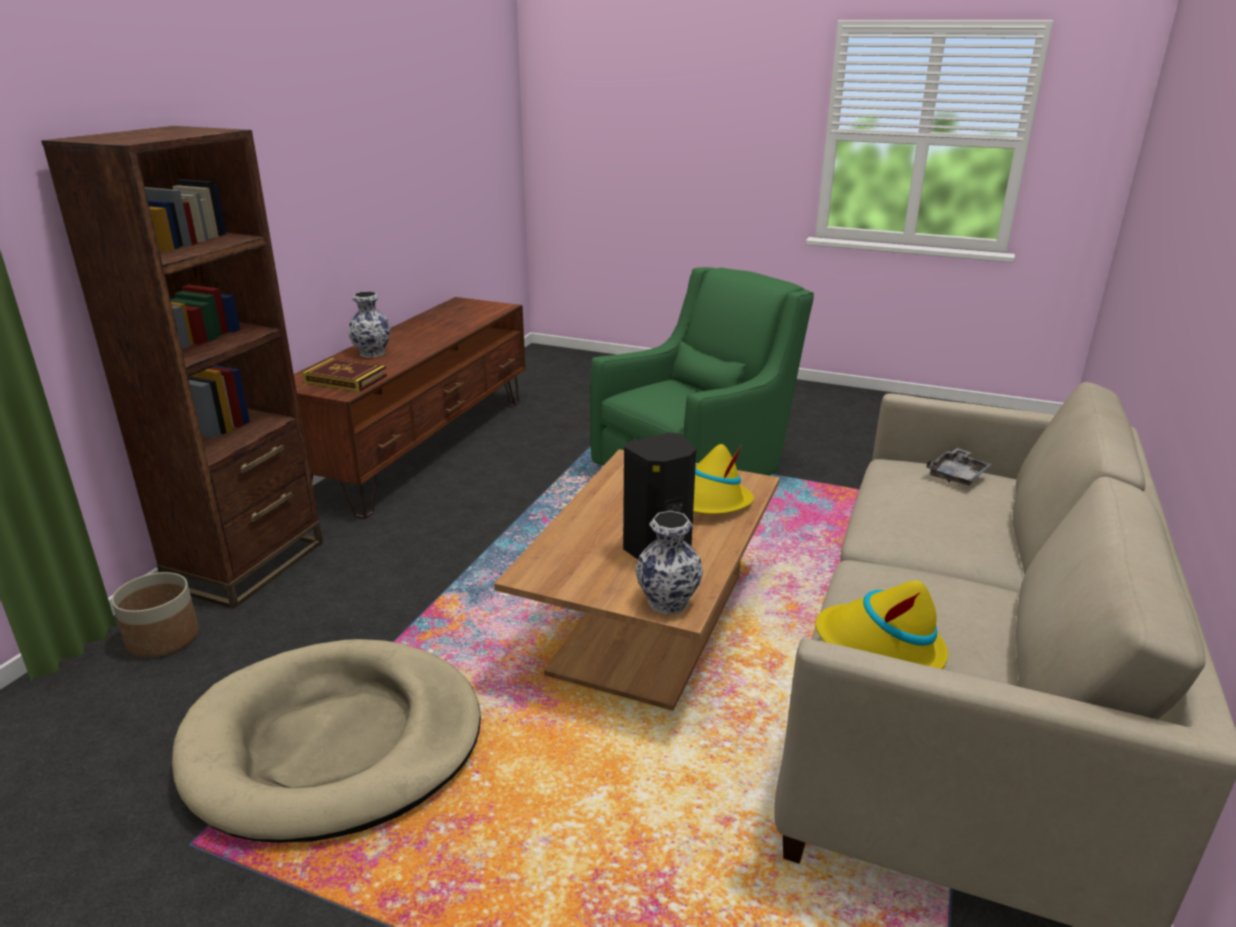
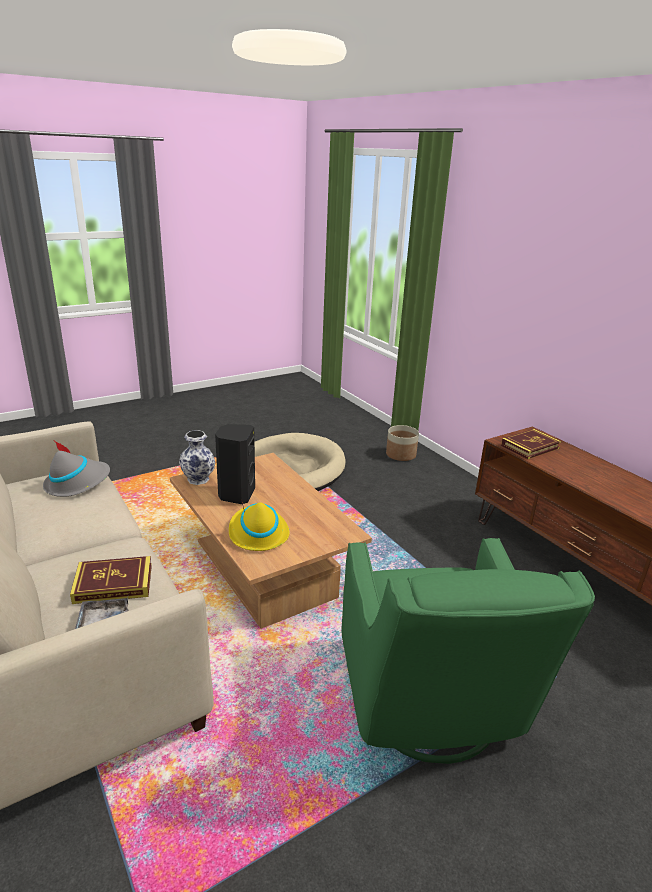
camera: 125 degrees right, 0 degrees up
(247, 564) = (450, 480): brown bookcase -> none
(372, 353) = (588, 466): vase -> none
(880, 647) = (77, 483): yellow hat -> grey hat
(926, 498) = (113, 583): none -> book

